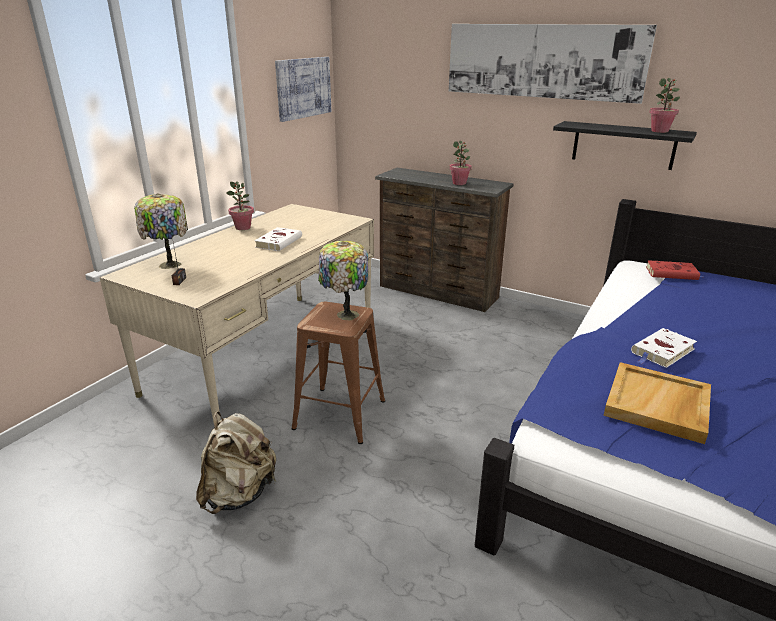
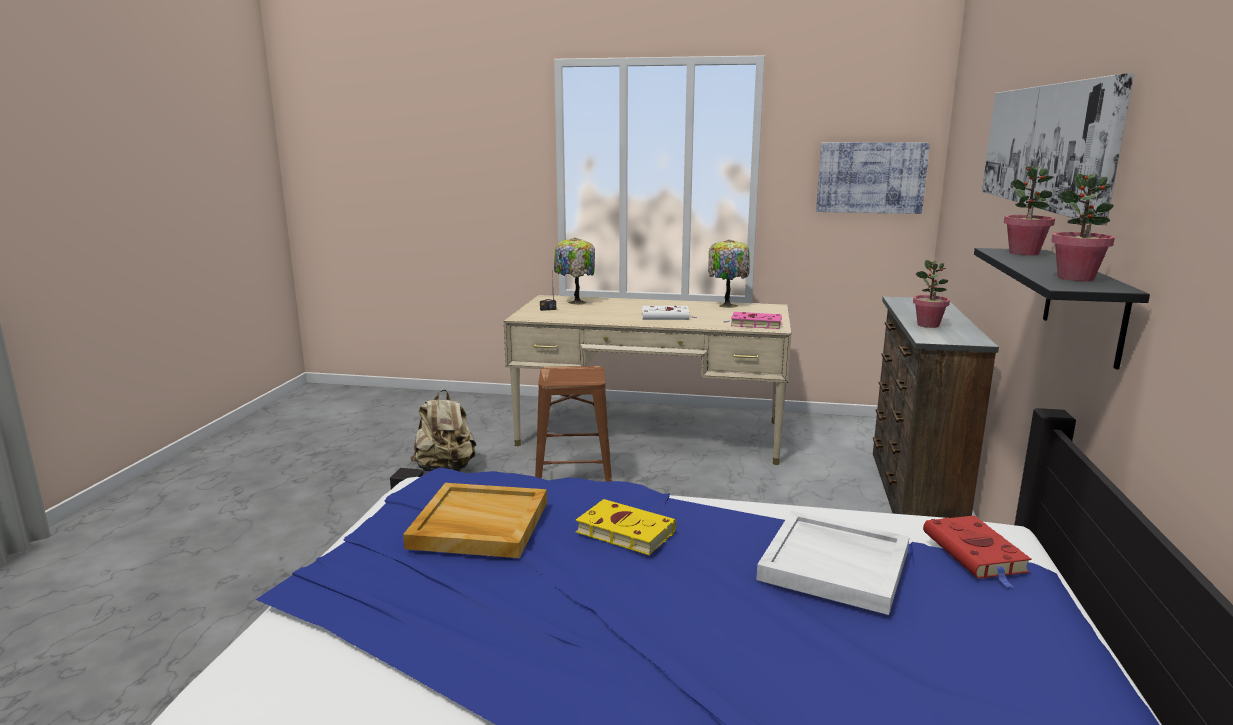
camera: 70 degrees right, 10 degrees down
(243, 228) = (688, 303): potted plant -> potted plant (1024, 253)
(338, 222) = (754, 324): none -> pink book
(345, 314) = (580, 377): table lamp -> table lamp (727, 305)
(662, 352) = (622, 531): white book -> yellow book
(693, 303) = (836, 565): none -> white tray

